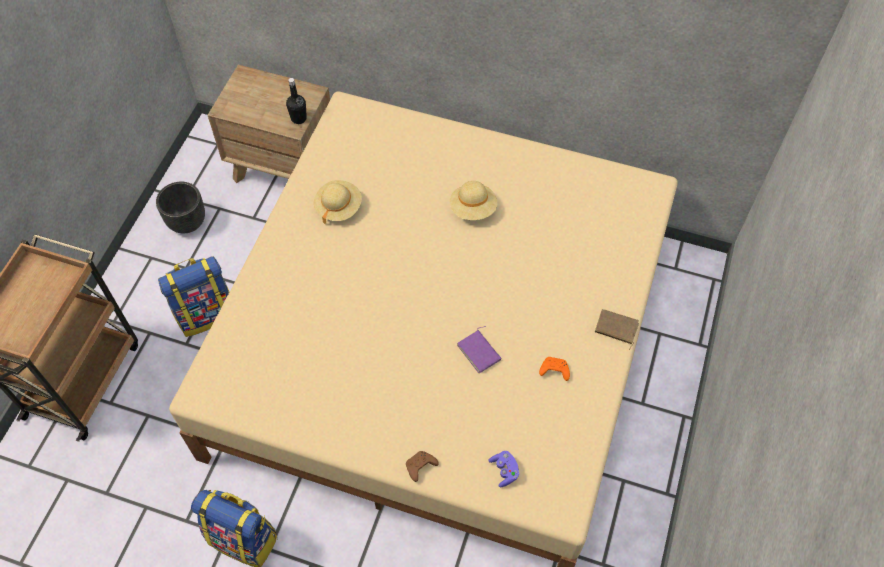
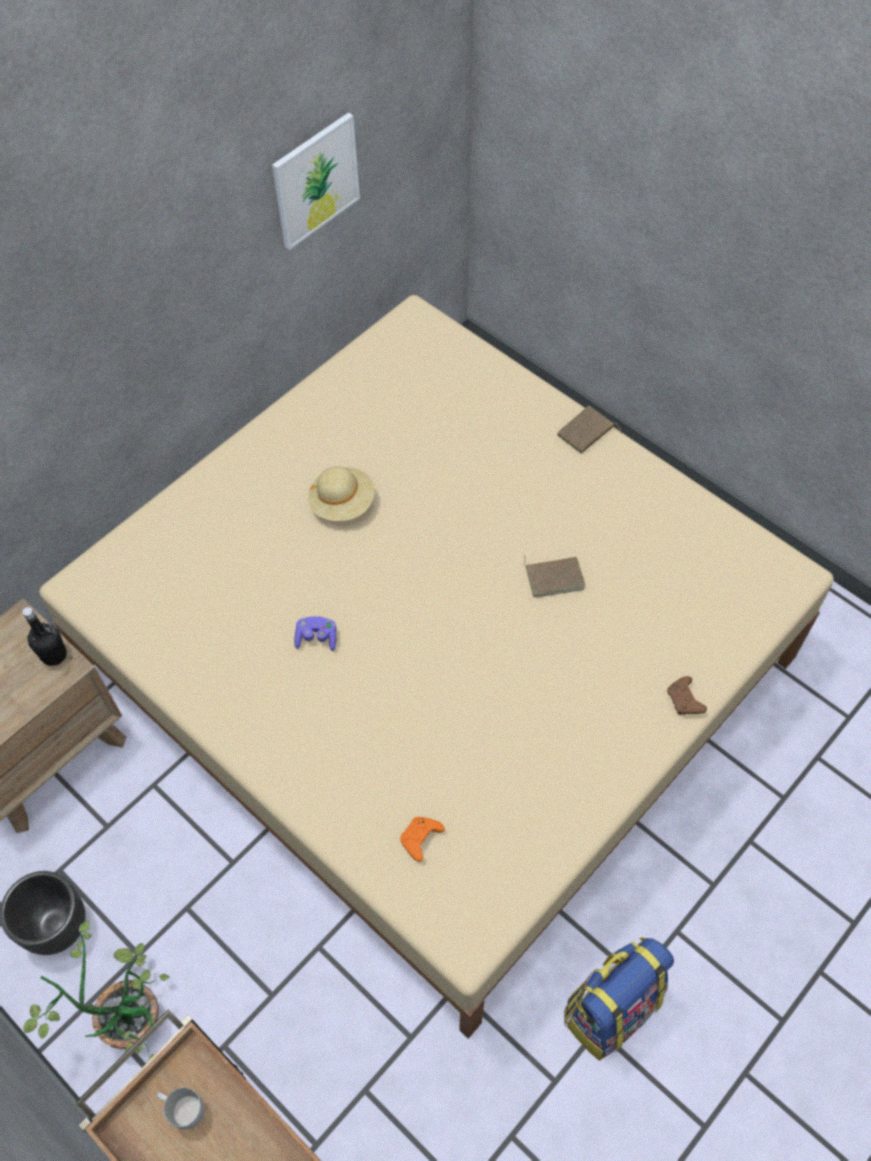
camera: 65 degrees left, 0 degrees up
(46, 283) = (183, 1108): none -> white mug
(151, 279) = (128, 1014): none -> potted plant
(206, 313) = (235, 948): backpack -> none
(338, 207) = (249, 656): beige hat -> none
(480, 352) = (554, 577): purple book -> brown book
(504, 471) = (722, 614): purple game controller -> purple game controller (317, 638)
(553, 371) = (613, 513): orange game controller -> orange game controller (420, 840)
(629, 41) = (315, 181): none -> picture

